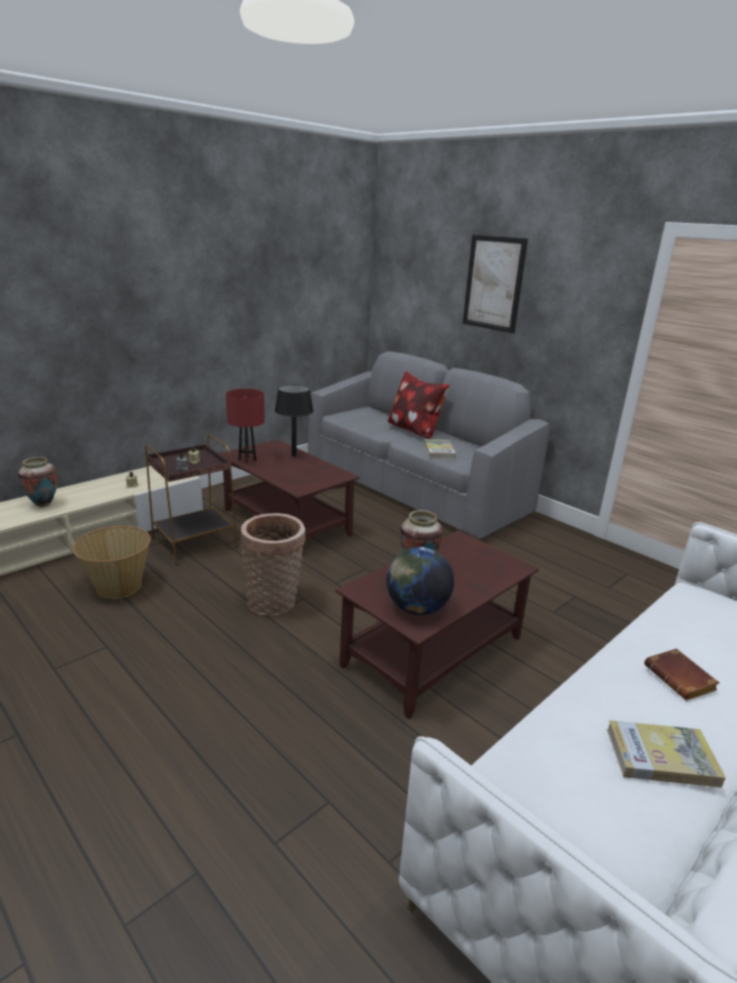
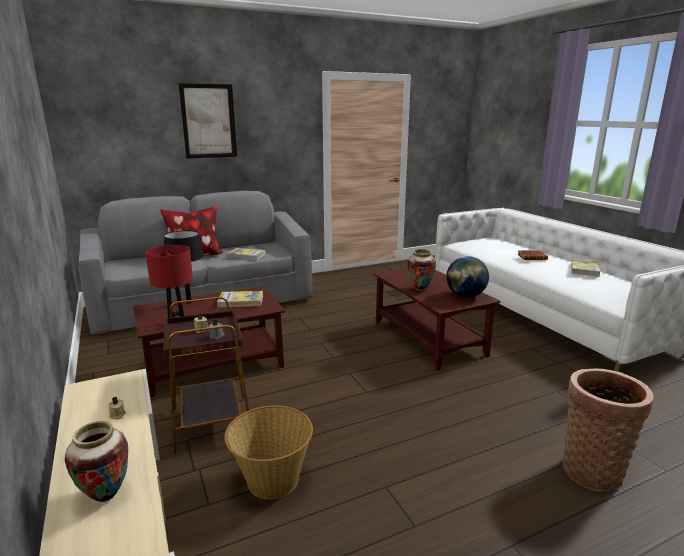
camera: 70 degrees left, 5 degrees down
(274, 602) = (349, 386): basket -> basket (592, 469)
(308, 474) = (241, 301): none -> book

